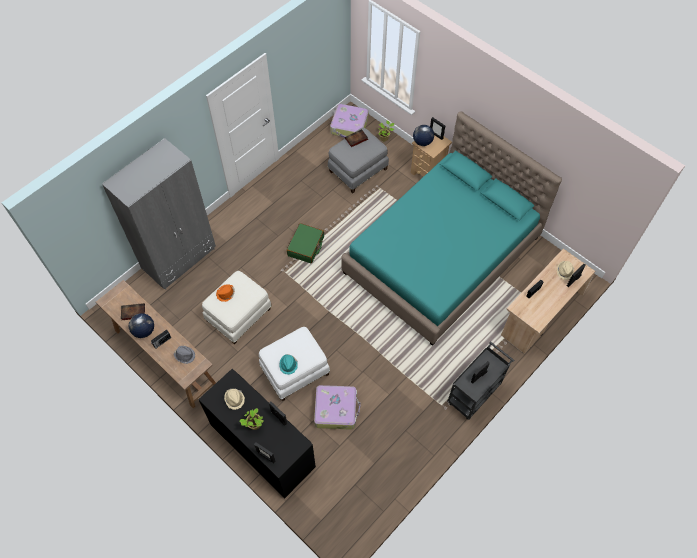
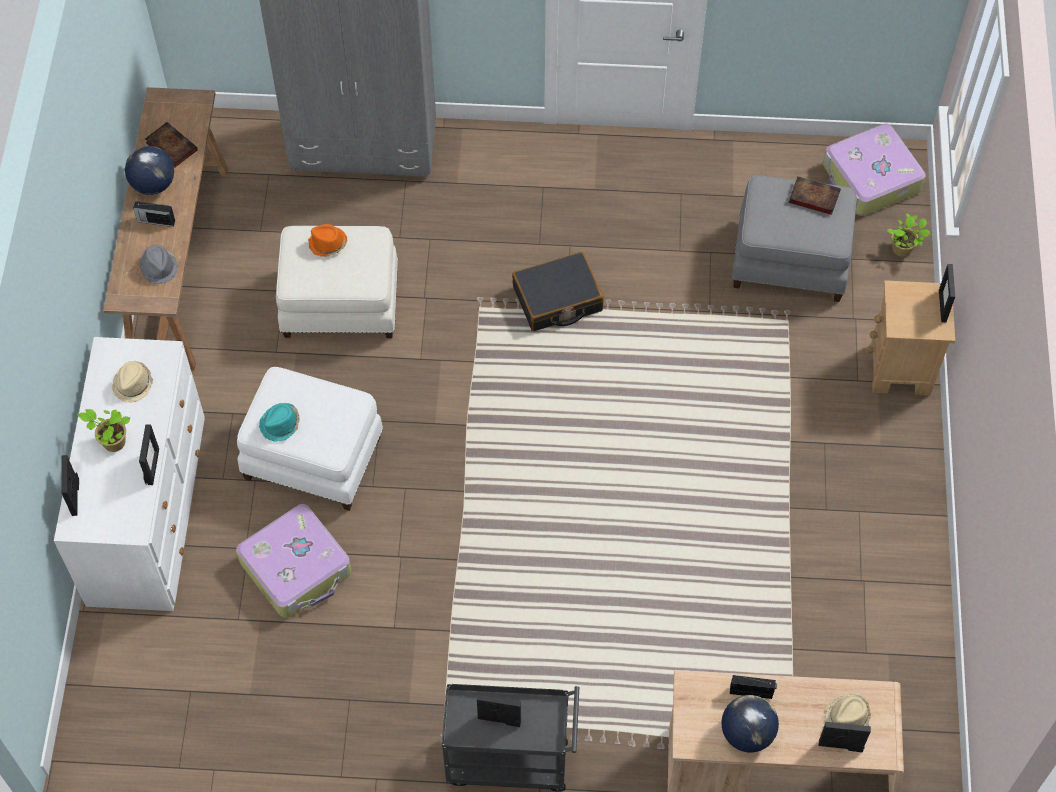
camera: 50 degrees right, 0 degrees up
(262, 445) = (147, 507): black dresser -> white dresser
(306, 246) = (557, 299): green suitcase -> black suitcase
(422, 142) = (903, 296): globe -> globe (746, 733)
(442, 255) = (745, 517): turquoise bed -> none

